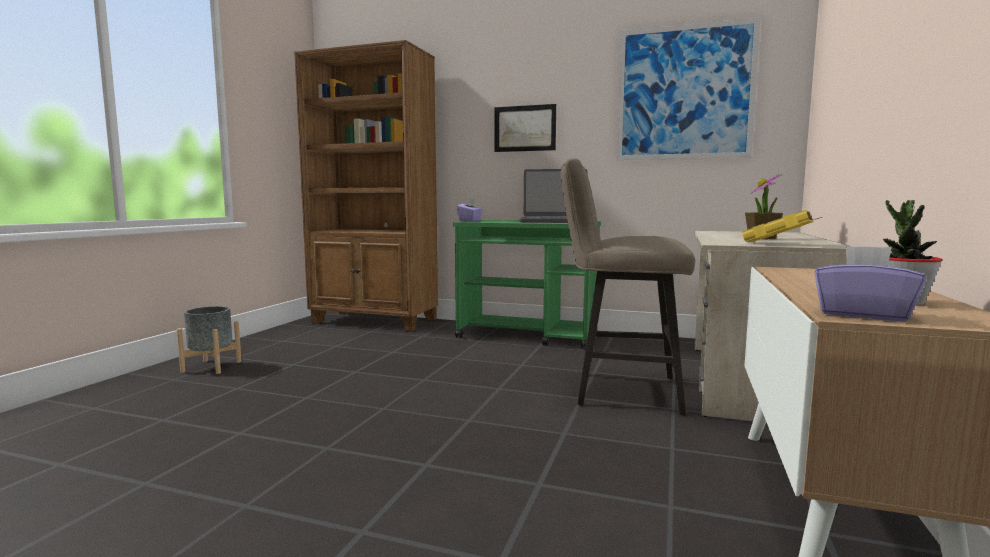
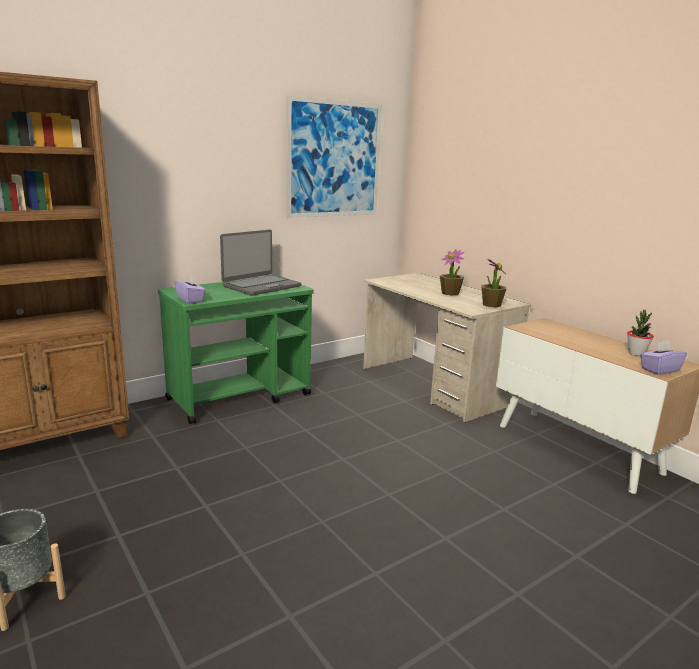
camera: 55 degrees left, 10 degrees up
(525, 128) = (199, 185): picture -> none
(618, 390) = (400, 424): beige stool -> none
(779, 244) = (491, 304): yellow book -> potted plant

